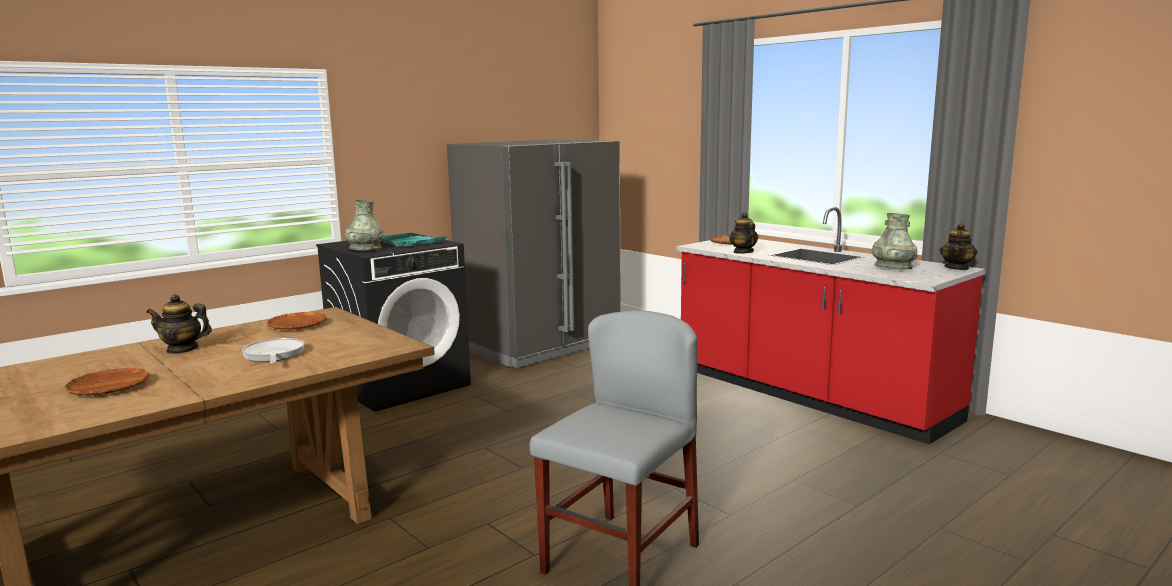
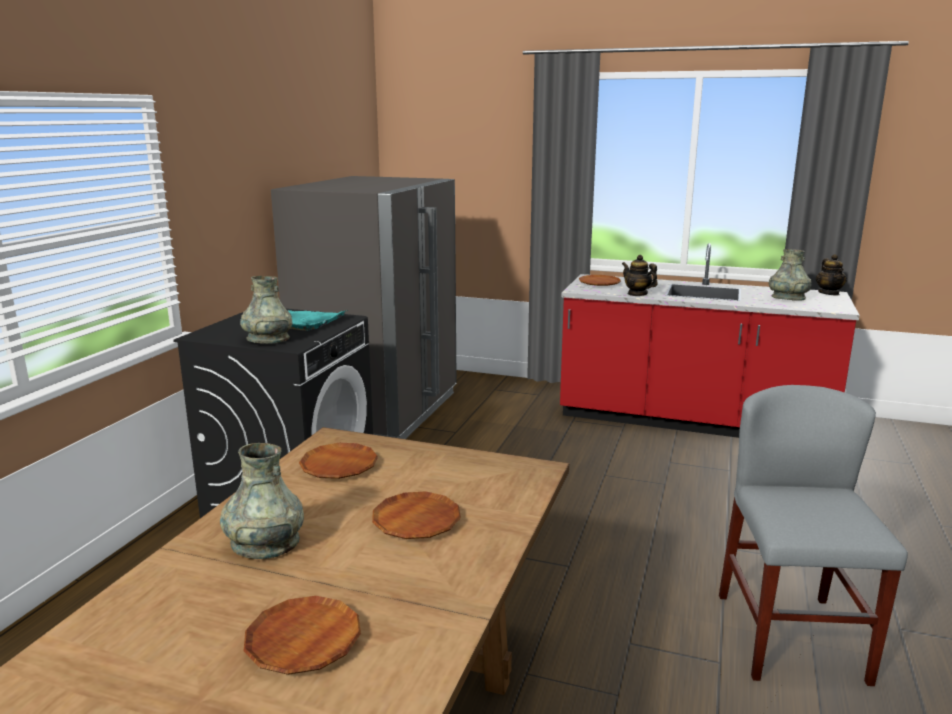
camera: 30 degrees left, 5 degrees up
(182, 349) = (265, 543): teapot -> grey vase
(274, 355) = (416, 521): frying pan -> brown plate

